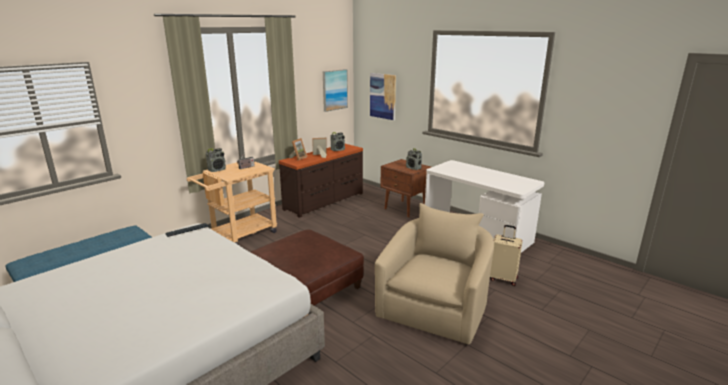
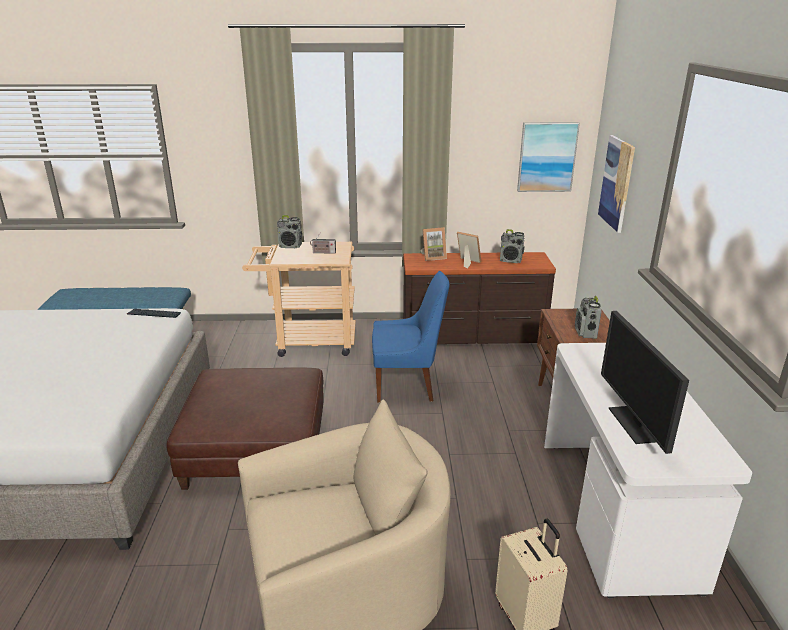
camera: 45 degrees right, 5 degrees up
(330, 231) = (407, 385): none -> blue chair
(497, 181) = (639, 424): none -> monitor

